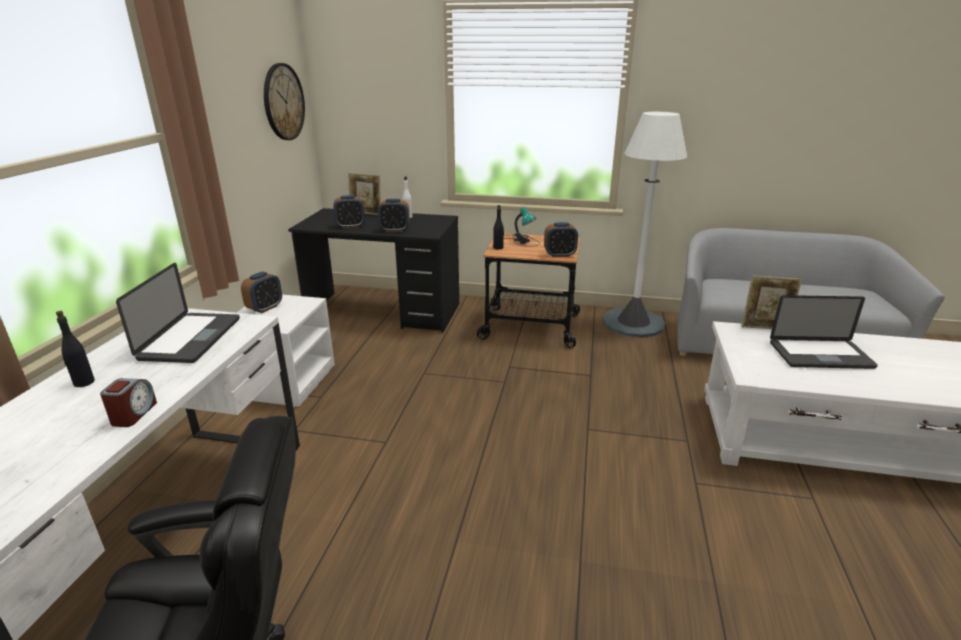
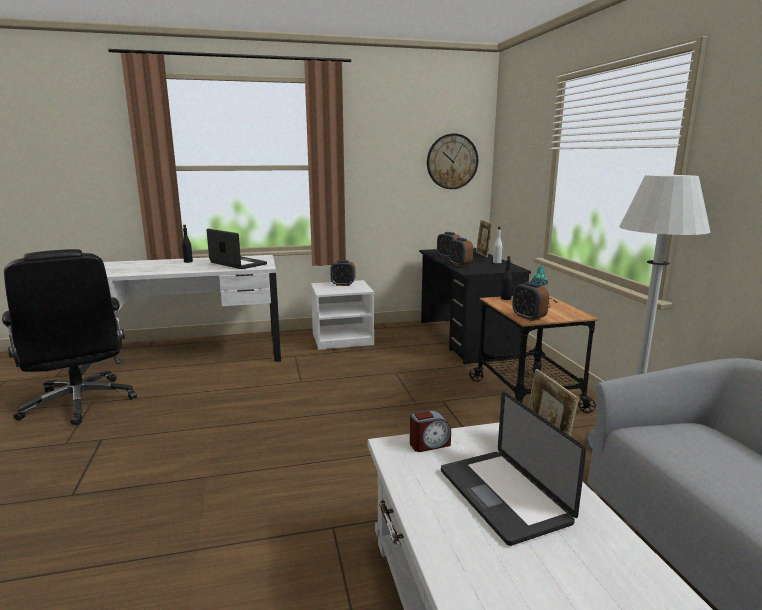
camera: 65 degrees right, 10 degrees down
(133, 414) = (163, 271): alarm clock -> alarm clock (429, 444)
(190, 339) = (238, 263): laptop -> laptop turned 120 degrees counterclockwise

